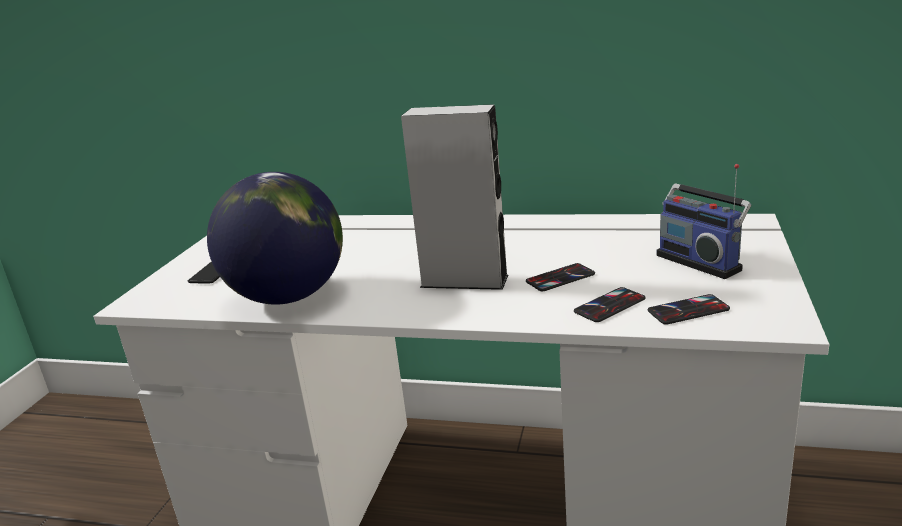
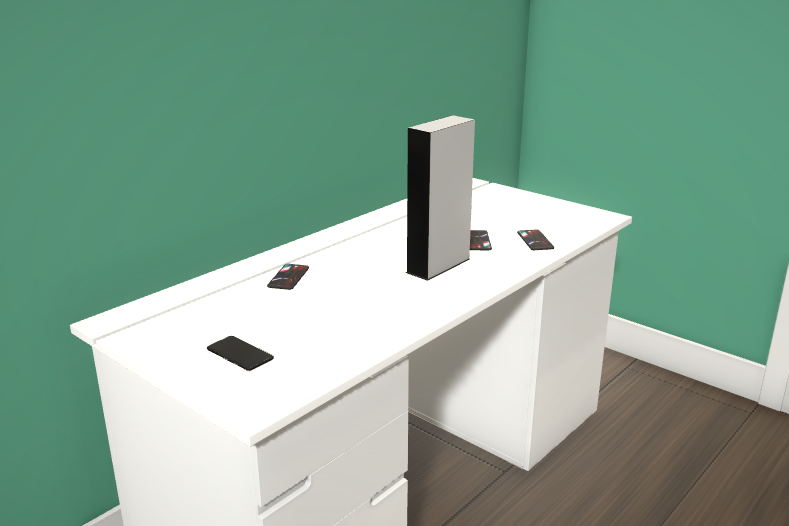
camera: 65 degrees left, 0 degrees up
(288, 297) = (368, 329): globe -> none
(688, 310) = (565, 227): phone -> phone (288, 277)
(701, 261) = (506, 207): radio -> none

